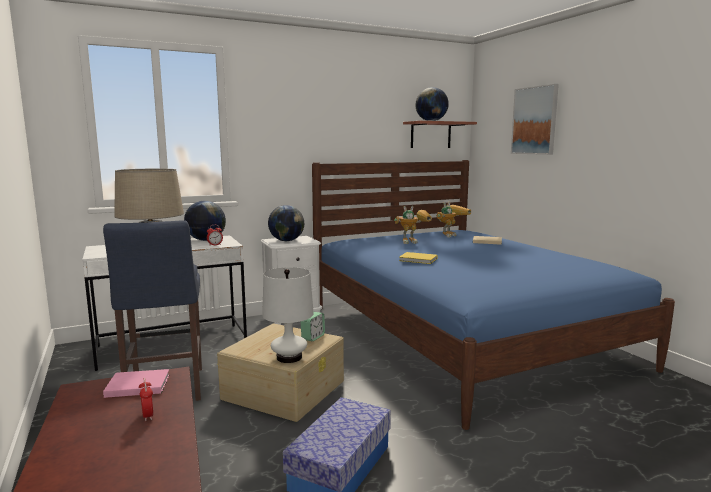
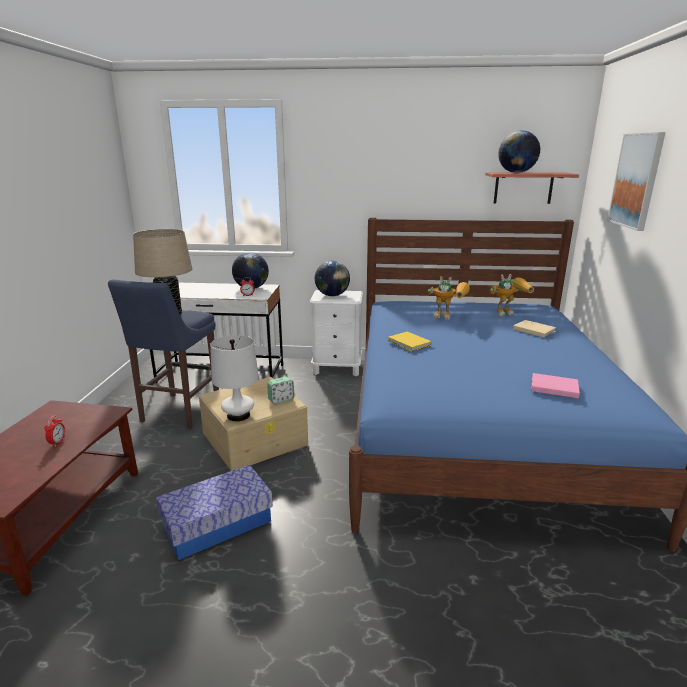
camera: 30 degrees right, 10 degrees up
(136, 385) = (83, 414): pink book -> pink book (553, 387)

